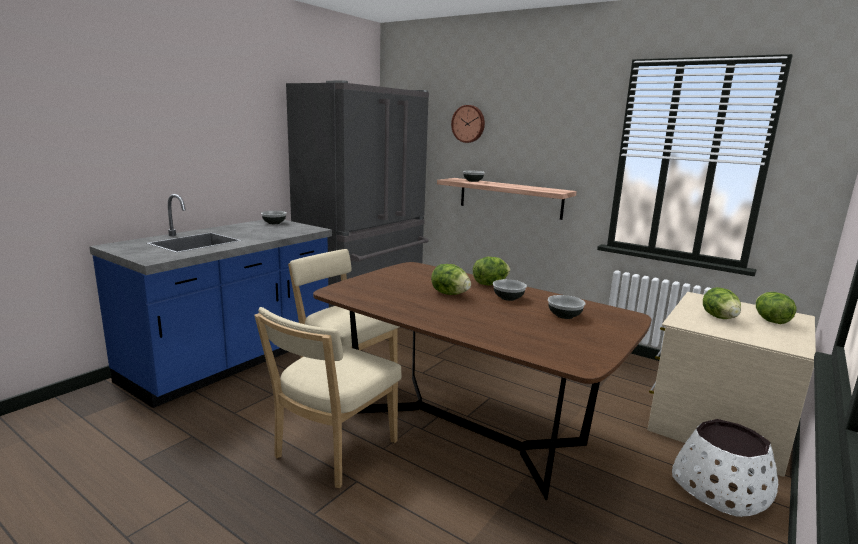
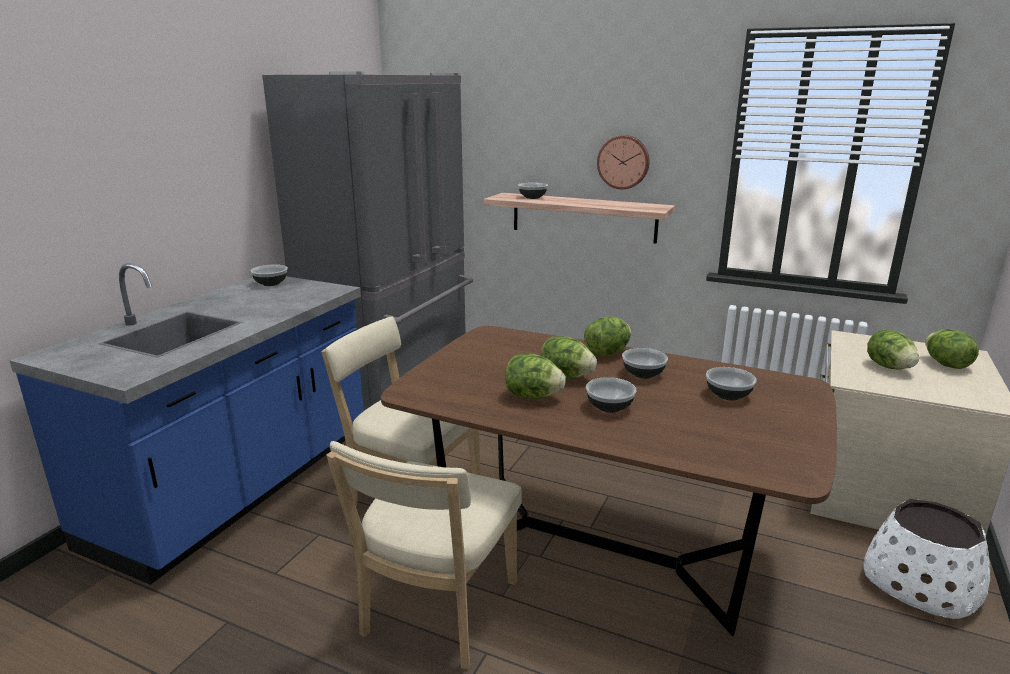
camera: 10 degrees left, 5 degrees up
(418, 302) = (532, 396): none -> lettuce
(468, 124) = (519, 118): wall clock -> wall clock (623, 162)
(469, 313) = (610, 407): none -> bowl

